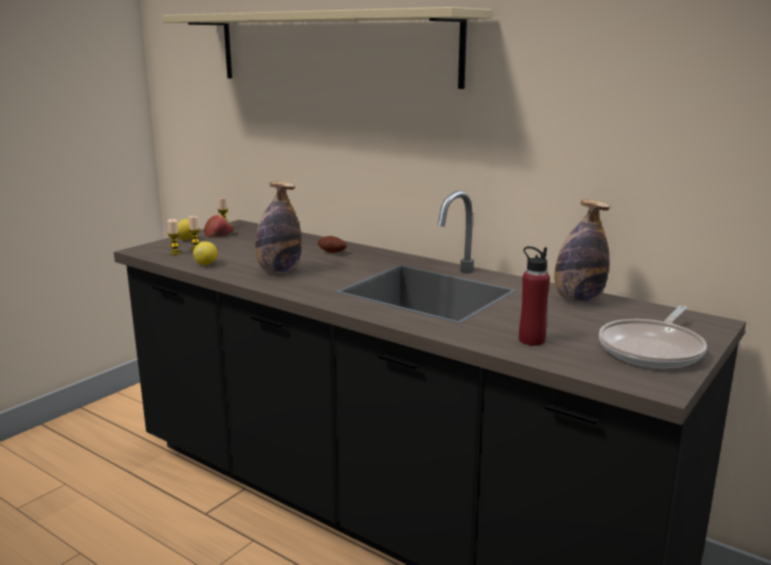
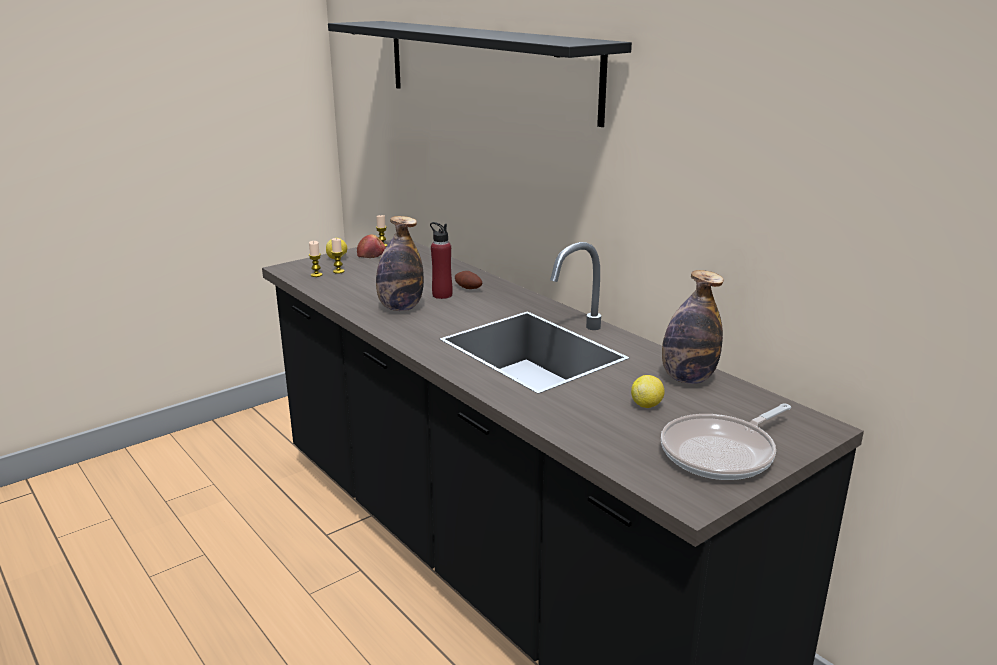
camera: 15 degrees right, 5 degrees up
(206, 264) = (337, 291): lemon -> lemon (646, 405)
(332, 48) = (486, 67): beige shelf -> black shelf
(531, 340) = (597, 424): red bottle -> red bottle (442, 295)

